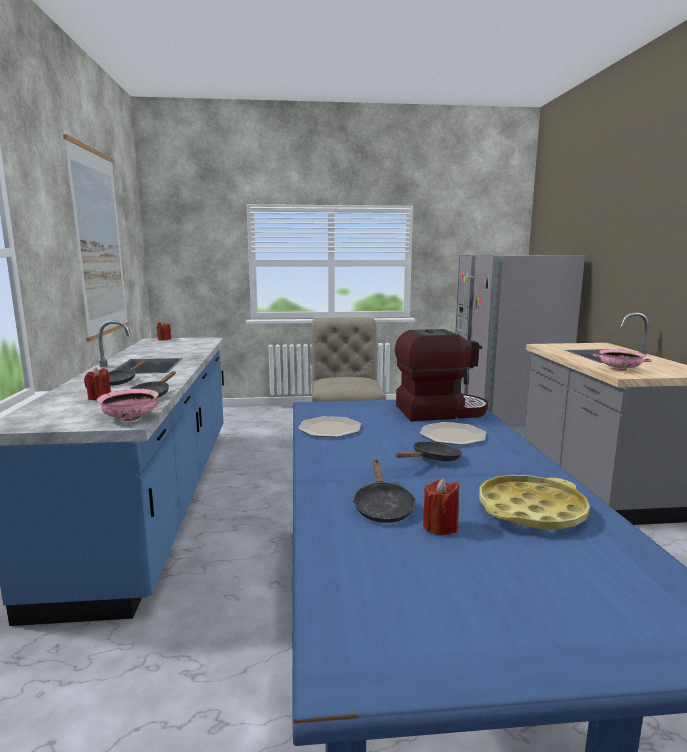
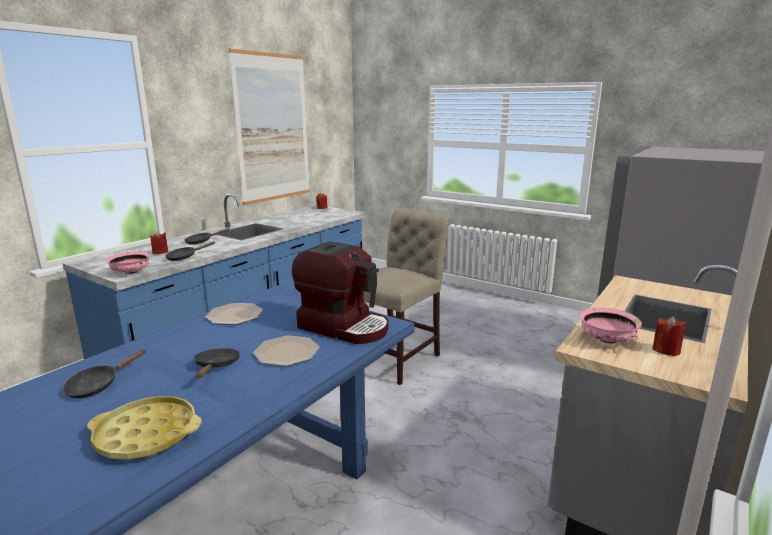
camera: 40 degrees right, 5 degrees up
(433, 459) = (216, 366): black frying pan -> black frying pan turned 90 degrees counterclockwise
(440, 526) = (81, 414): red candle -> red candle (666, 350)

